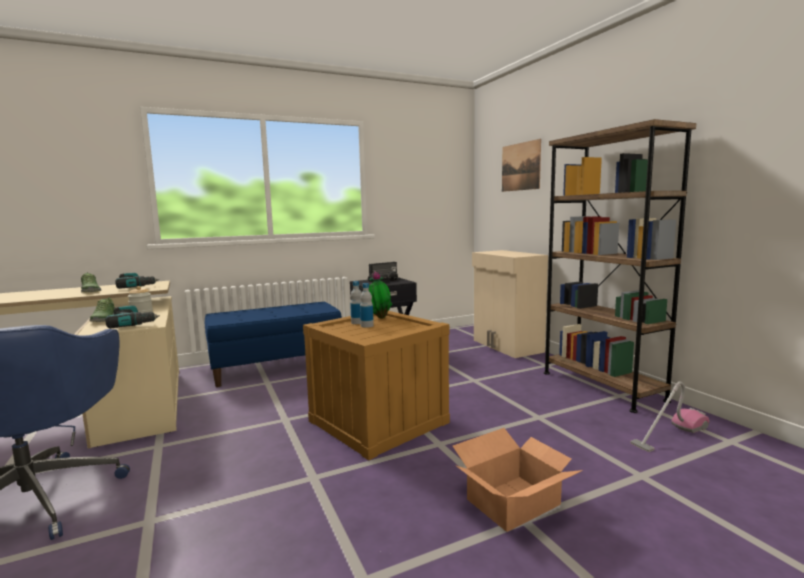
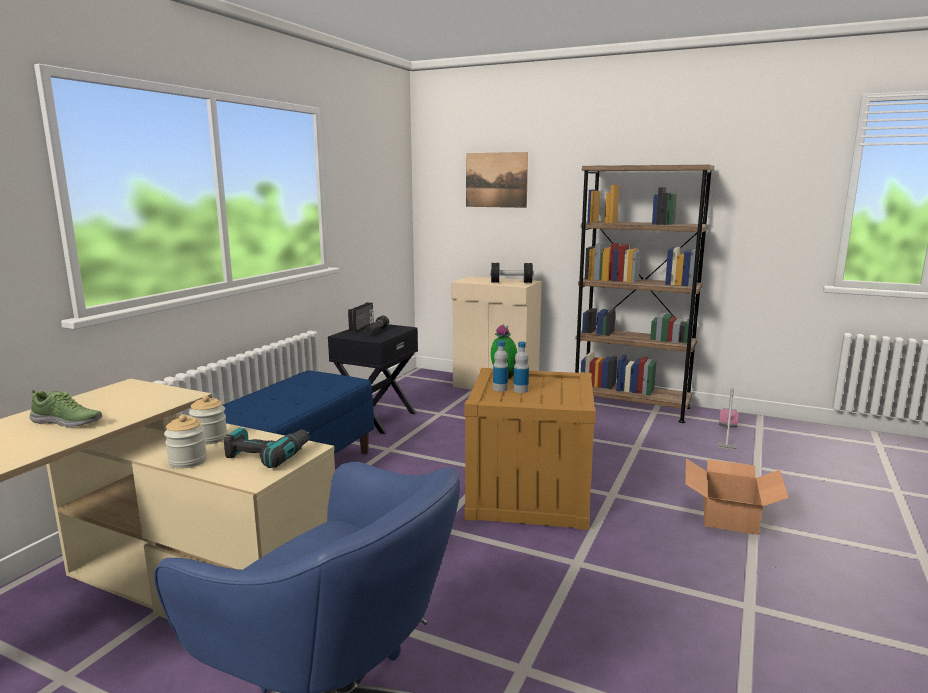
camera: 40 degrees left, 5 degrees up
(104, 319) = (188, 461): shoe -> jar
(136, 286) = (124, 399): power drill -> none
(516, 254) = (511, 282): none -> black dumbbell

